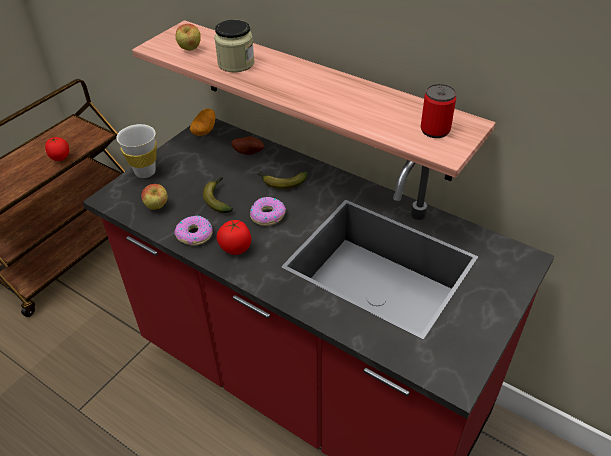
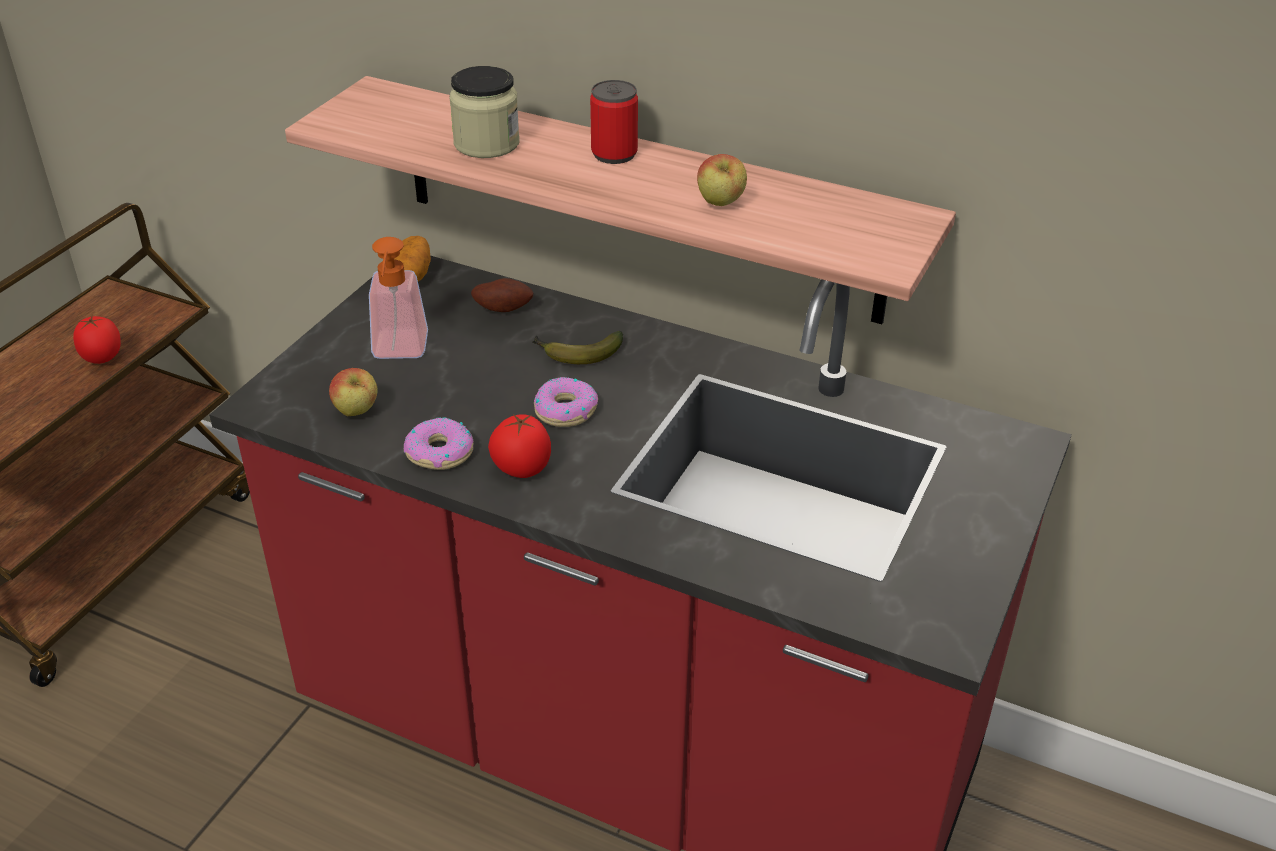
camera: 10 degrees left, 5 degrees down
(145, 172) = (317, 355): white cup -> none
(187, 174) = (399, 352): none -> soap dispenser
(190, 50) = (395, 125): apple -> apple (720, 204)
(218, 198) = (468, 389): banana -> none
(435, 130) = (860, 230): can -> can (614, 154)

